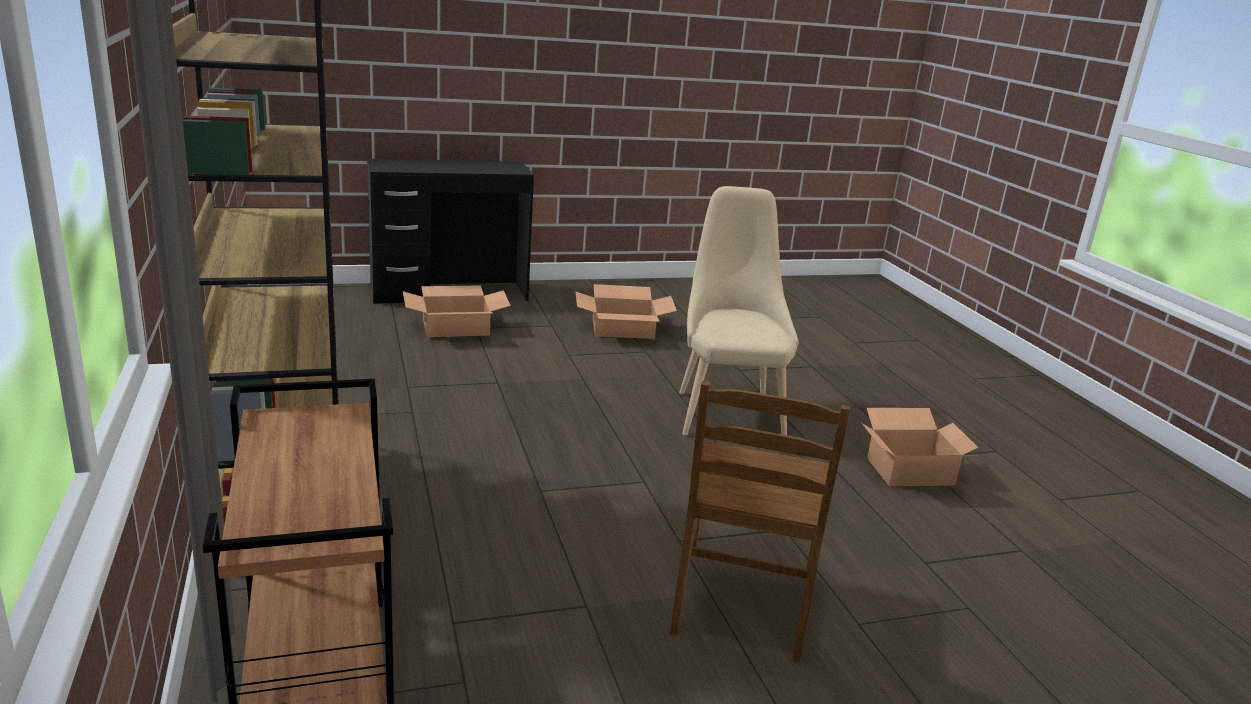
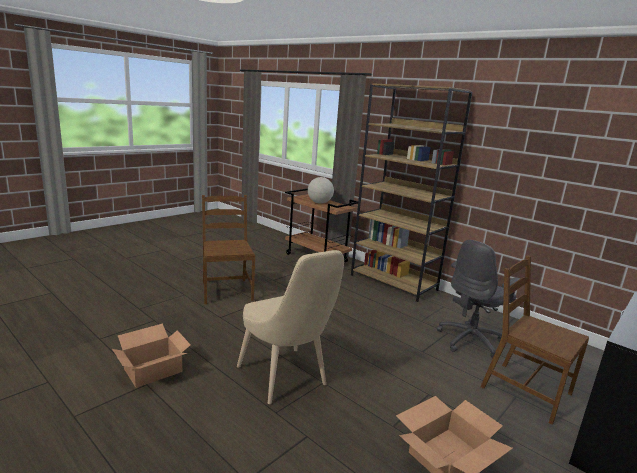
camera: 150 degrees right, 5 degrees down
(323, 465) = (319, 203): none -> globe
(398, 370) = (471, 341): none -> grey office chair
(455, 327) = (524, 391): cardboard box -> brown chair

